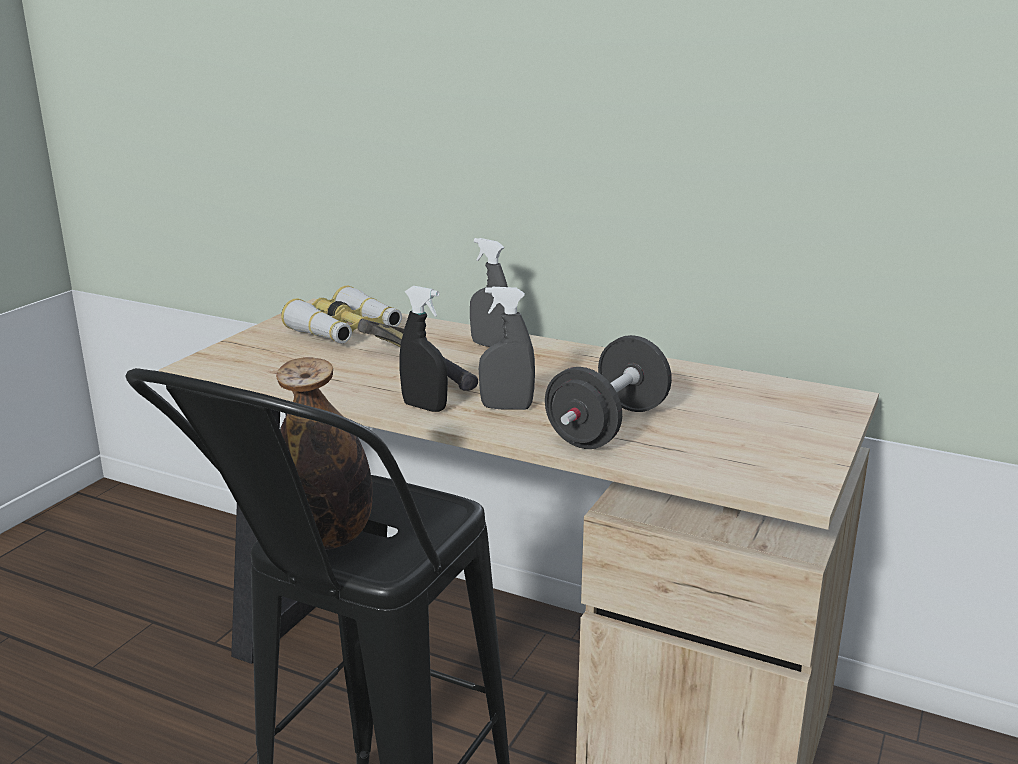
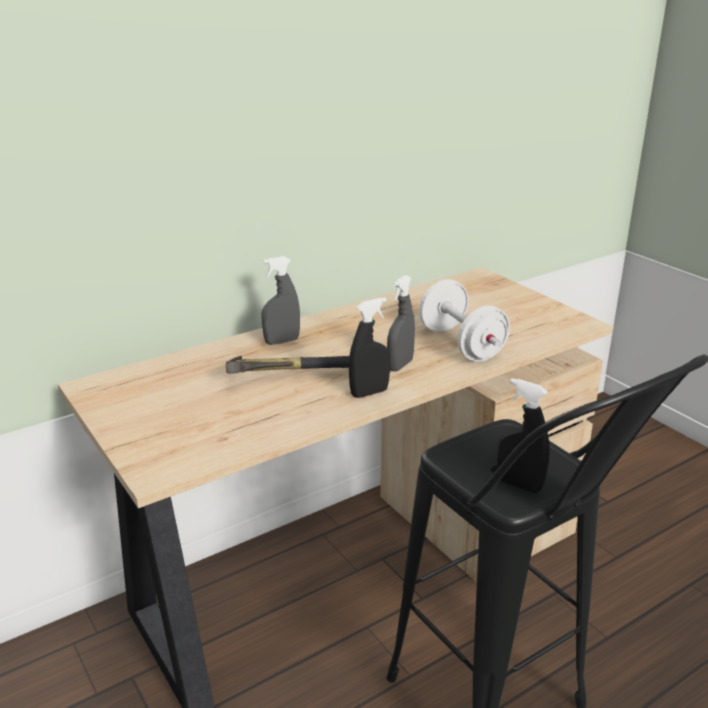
camera: 60 degrees left, 5 degrees up
(327, 538) = (519, 485): bottle -> black spray bottle
(345, 330) = (168, 387): binoculars -> none
(608, 427) = (461, 344): black dumbbell -> white dumbbell

